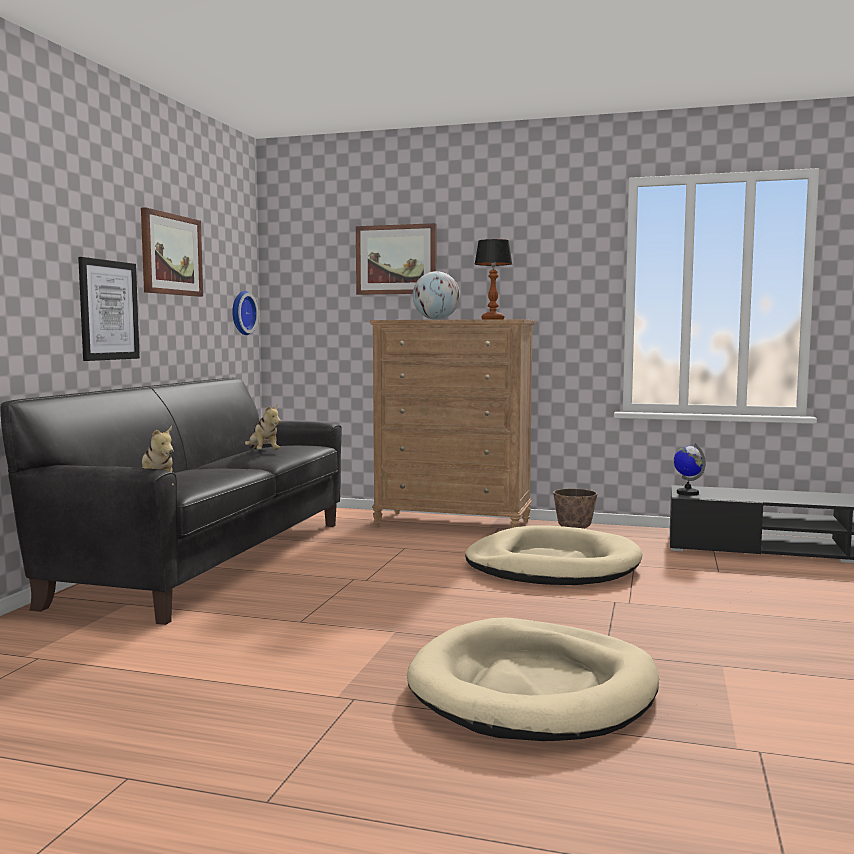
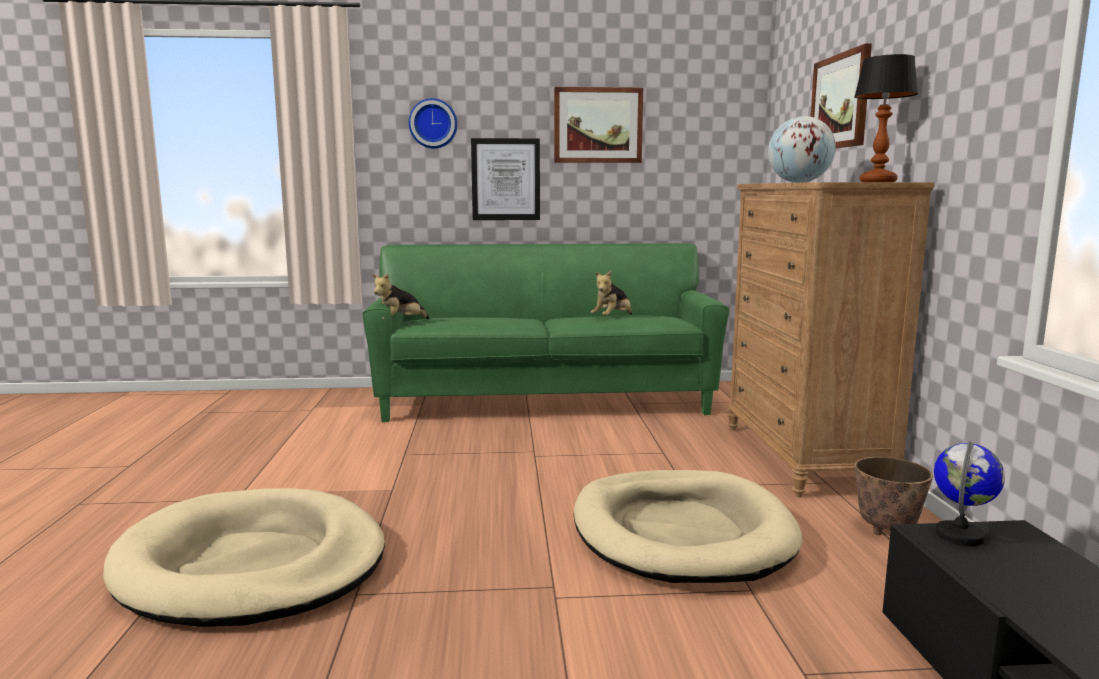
camera: 70 degrees right, 5 degrees up
(209, 560) = (544, 401): black sofa -> green sofa
(241, 313) = (722, 177): wall clock -> wall clock (433, 124)

